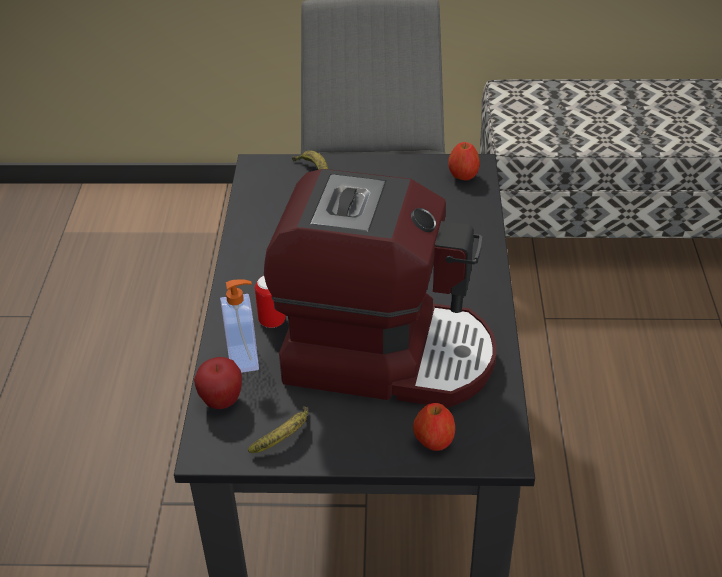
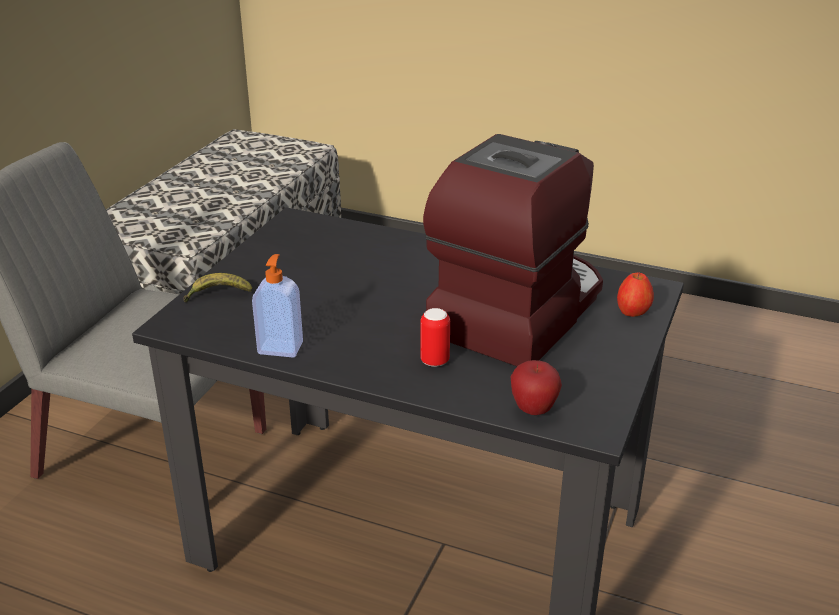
camera: 70 degrees left, 10 degrees down
(244, 358) = (479, 386): soap dispenser -> soap dispenser (281, 347)
(284, 437) = (597, 382): banana -> none
(463, 176) = (304, 227): apple -> none

